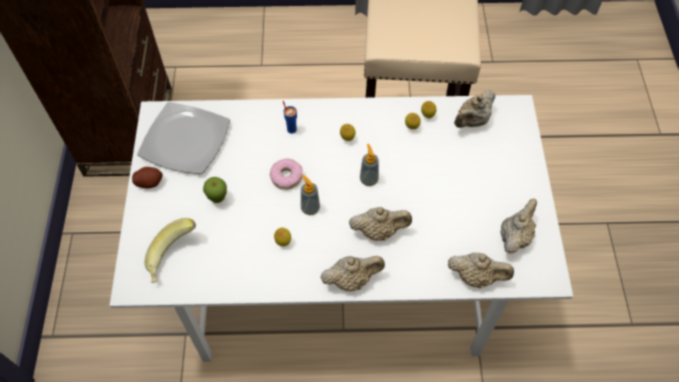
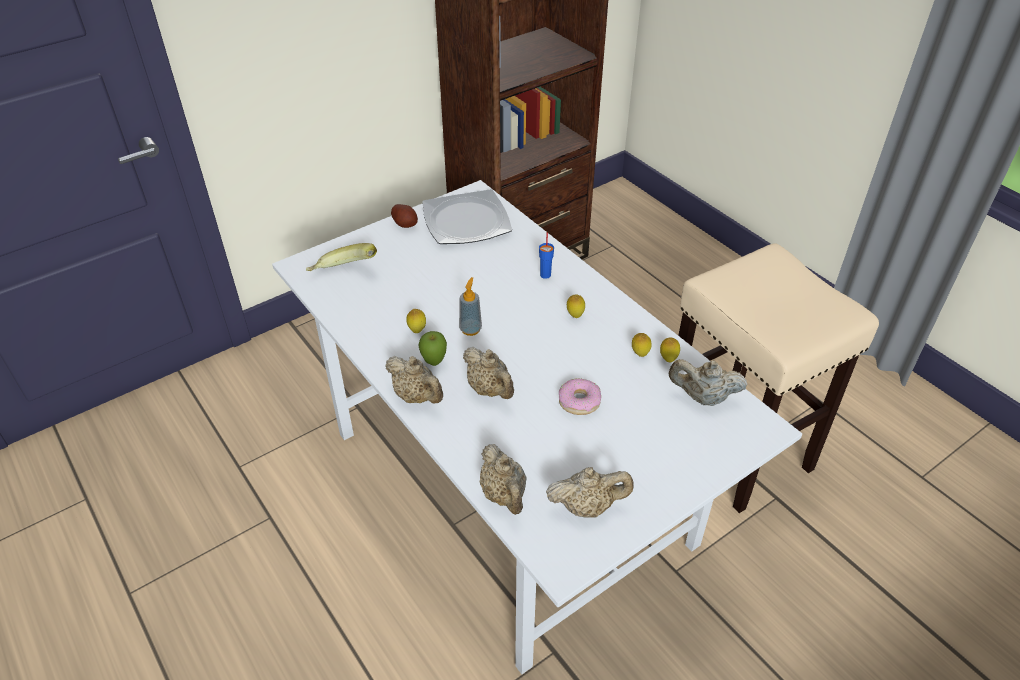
camera: 55 degrees right, 15 degrees down
(218, 199) = (425, 268): apple -> apple (434, 362)
(286, 177) = (489, 297): donut -> donut (579, 401)
(369, 179) = (543, 353): soap dispenser -> none

